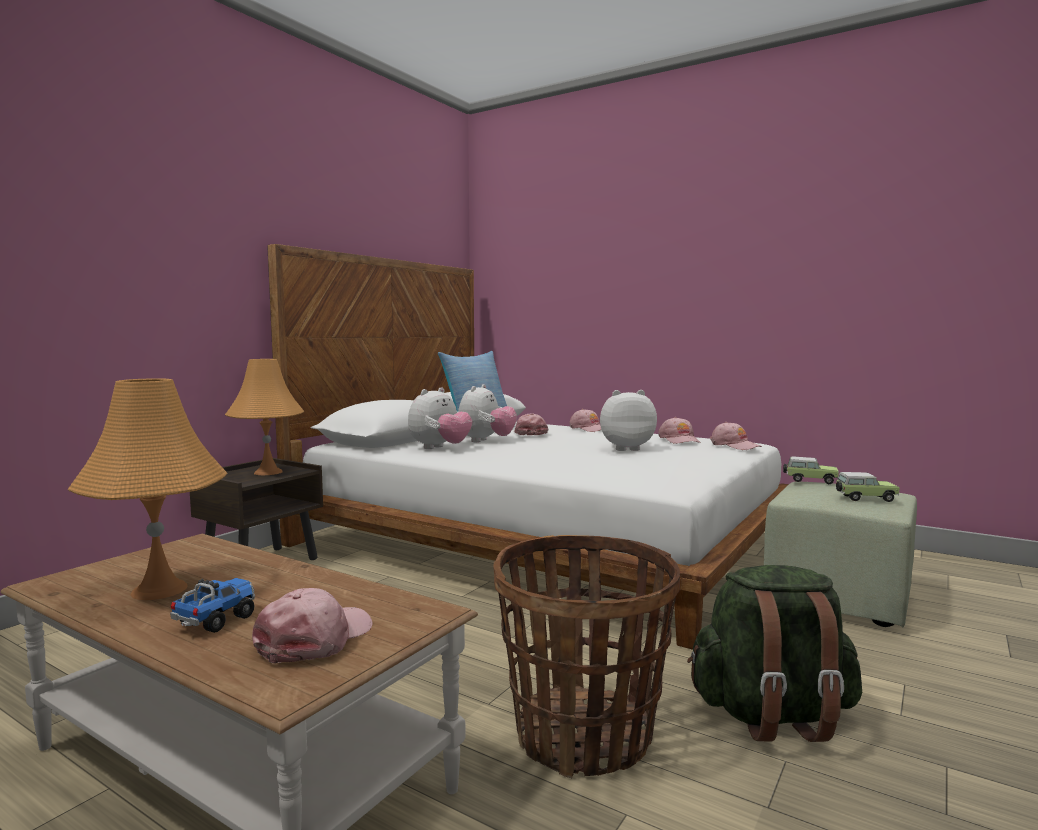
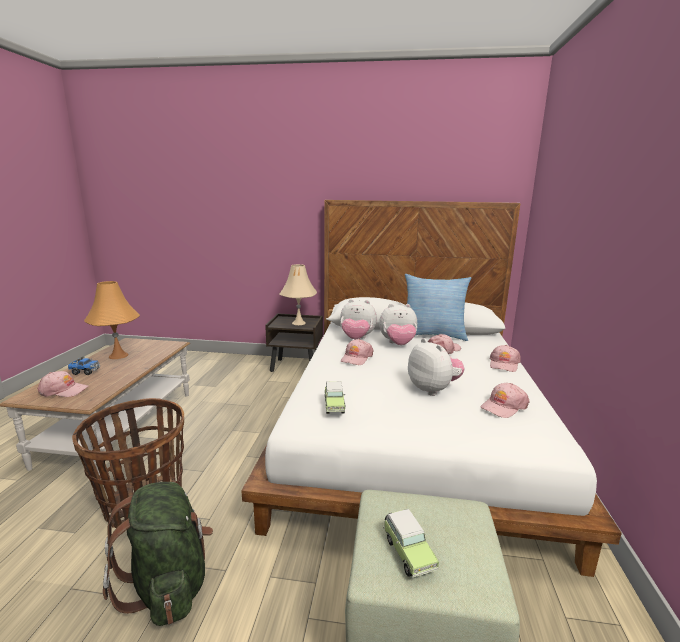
camera: 65 degrees right, 10 degrees up
(268, 472) = (298, 323): orange table lamp -> beige table lamp
(734, 446) = (513, 437): pink cap -> pink cap (356, 358)
(809, 480) = (466, 508): toy car -> toy car (334, 405)

